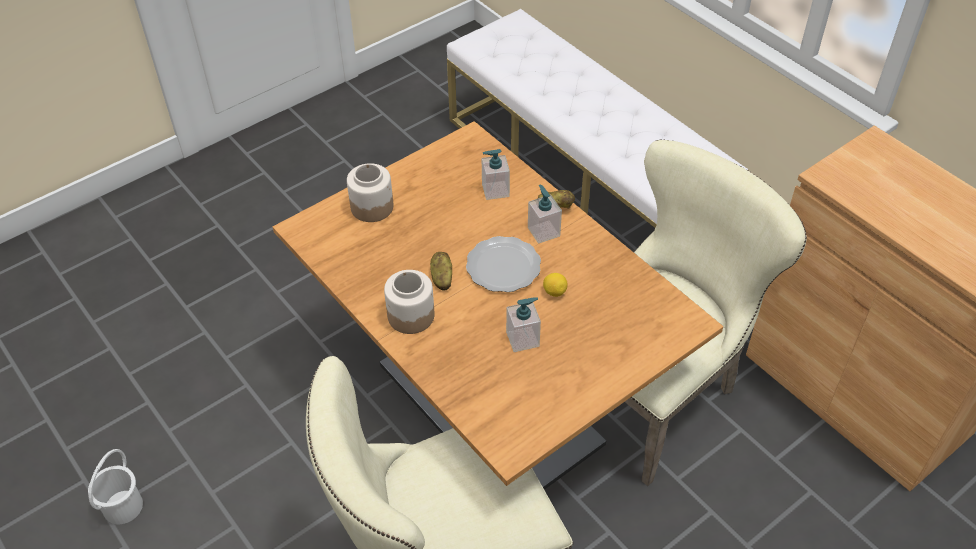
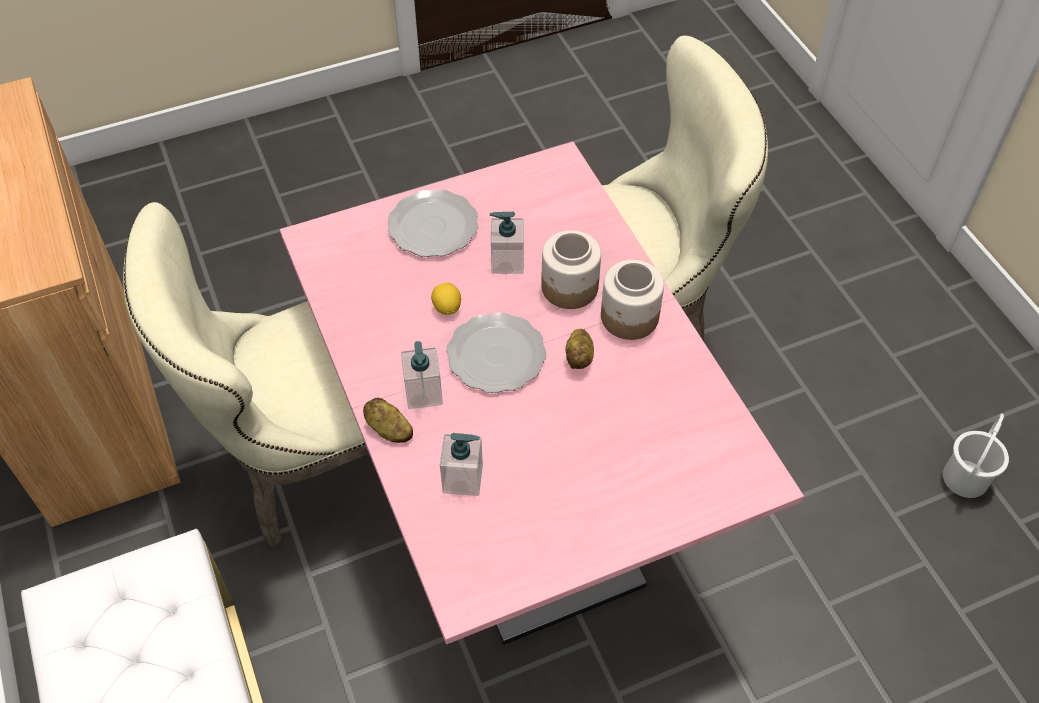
camera: 165 degrees left, 5 degrees up
(372, 207) = (652, 494): jar -> jar (569, 288)
(489, 404) = (519, 497): brown dining table -> pink dining table
(597, 357) = (434, 226): none -> plate

